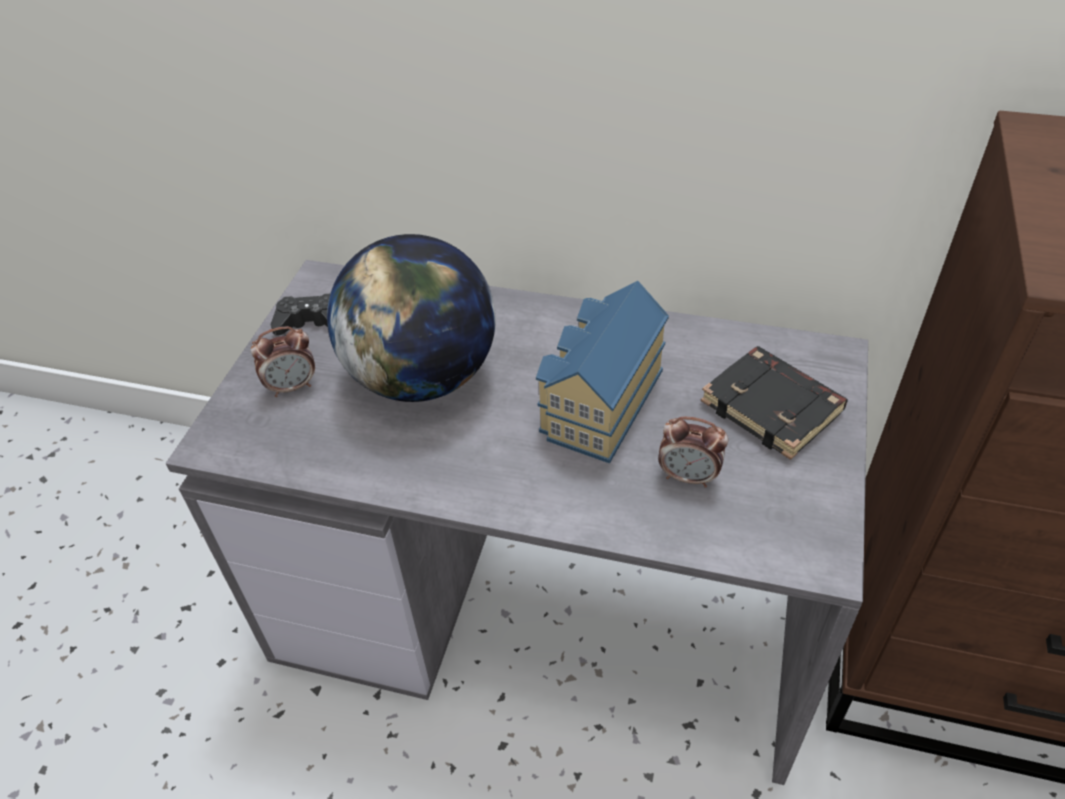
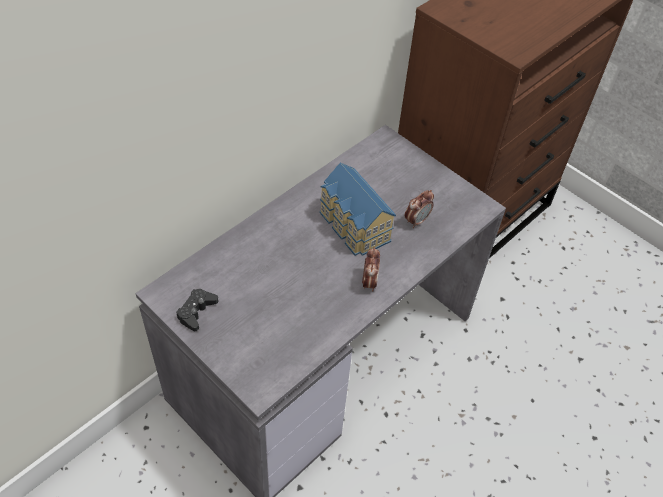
camera: 65 degrees left, 5 degrees up
(292, 386) = (244, 338): alarm clock -> alarm clock (369, 282)
(423, 377) = (282, 281): globe -> none
(773, 407) = (400, 174): black book -> none

